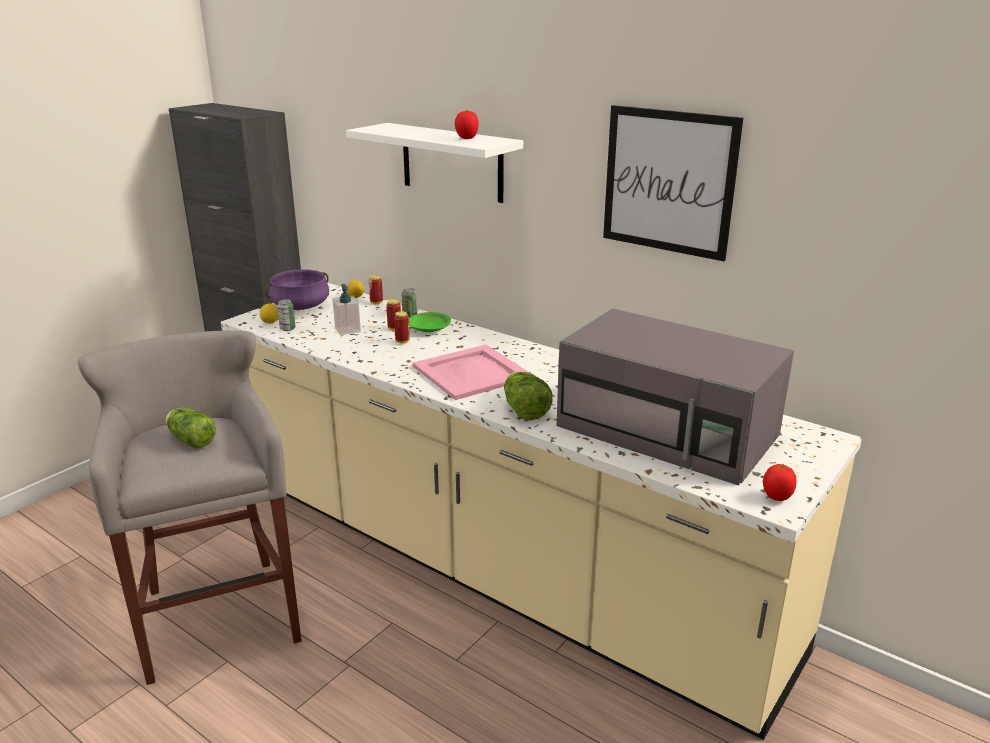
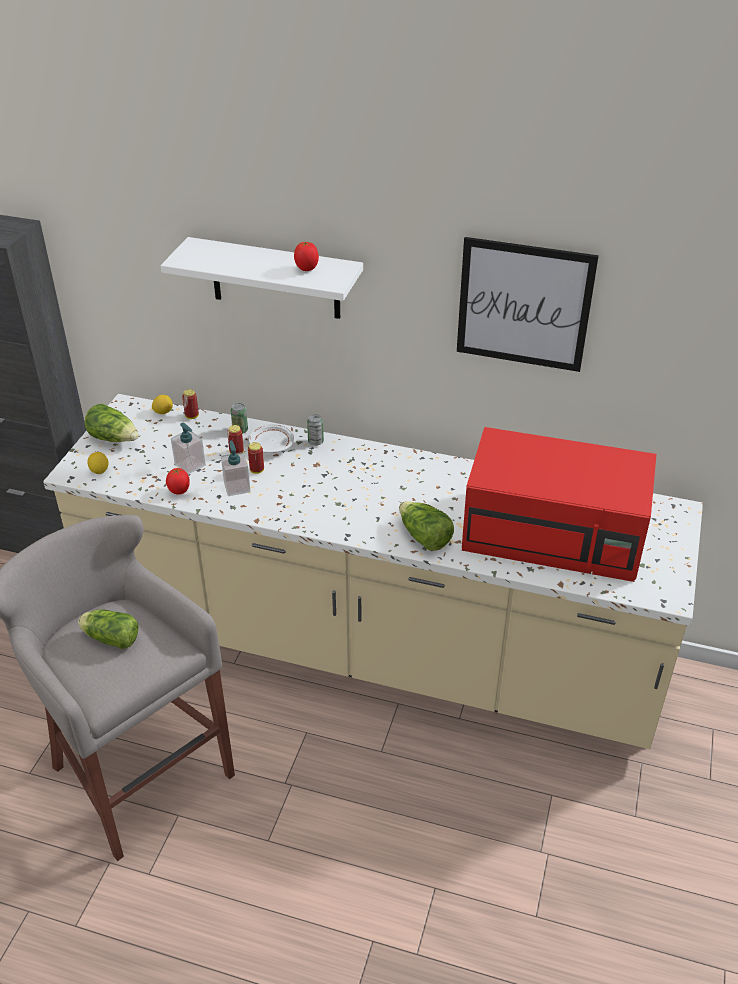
camera: 20 degrees left, 15 degrees up
(287, 328) = (125, 477): can -> can (315, 442)
(300, 306) = (114, 438): purple cooking pot -> lettuce
(375, 349) = (237, 487): none -> soap dispenser
(429, 329) = (271, 445): green plate -> white plate
(472, 372) = (349, 498): pink tray -> none
(669, 431) = (556, 533): grey microwave -> red microwave
(777, 498) = (666, 587): tomato -> tomato (179, 491)

